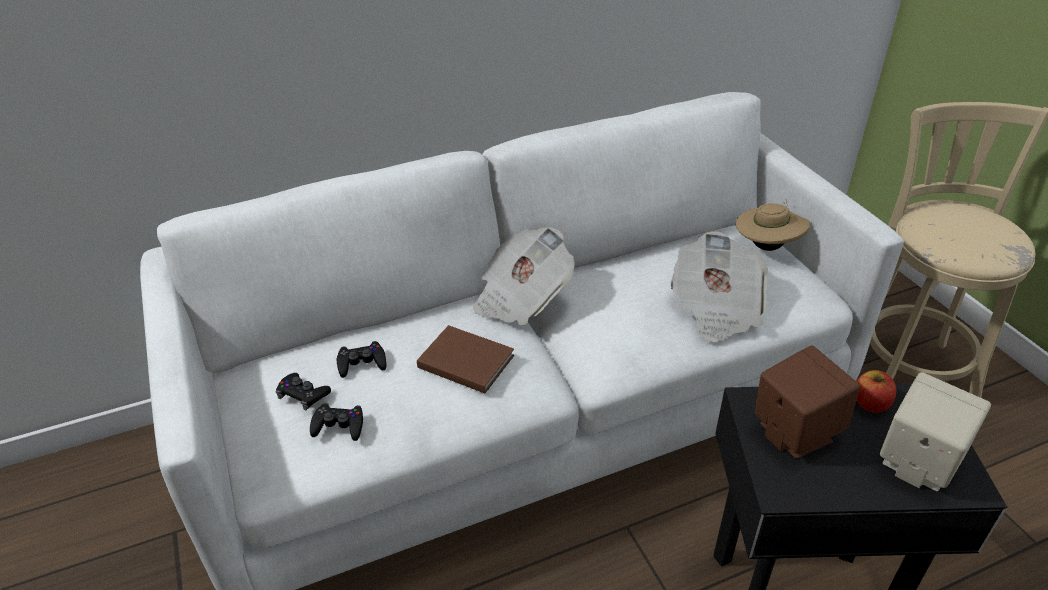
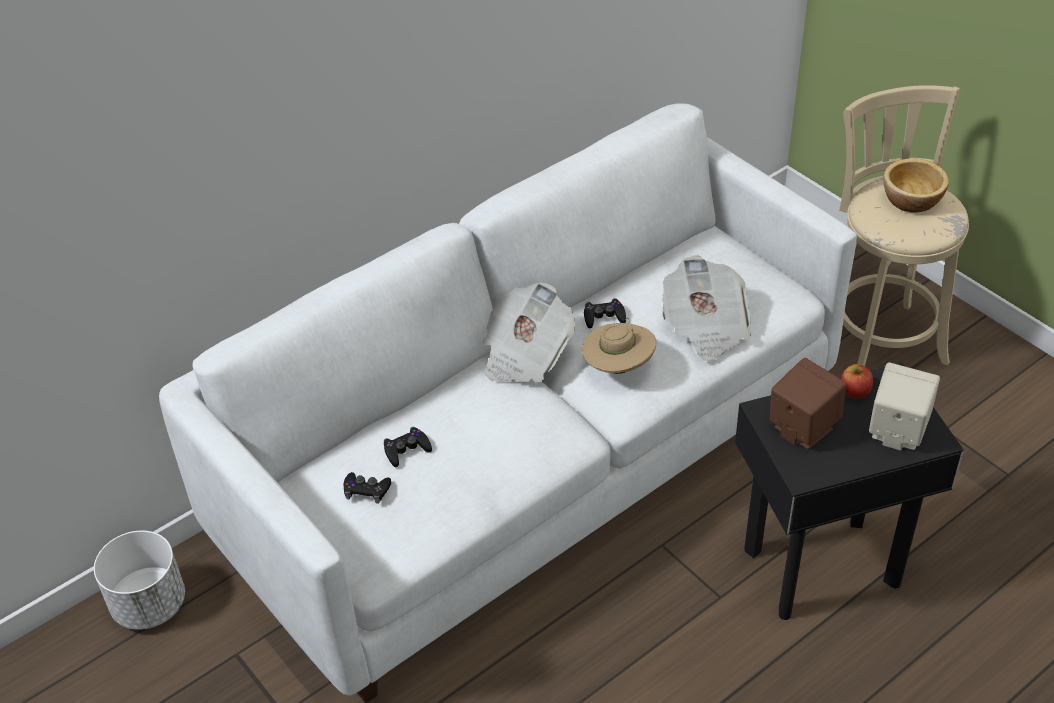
camera: 15 degrees left, 5 degrees up
(130, 462) = (149, 604): none -> white planter
(339, 426) = (415, 510): black game controller -> black game controller (604, 317)
(464, 360) = (500, 426): brown book -> none
(767, 246) = (734, 253): beige hat -> beige hat (618, 366)
(972, 224) = (912, 200): none -> bowl

